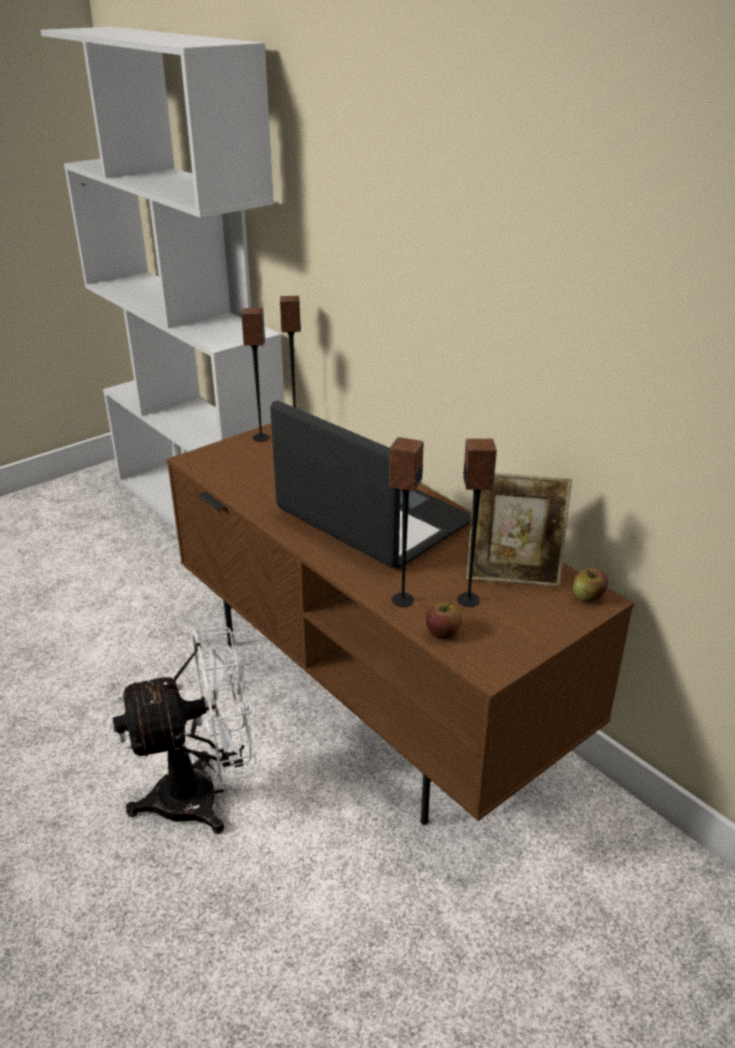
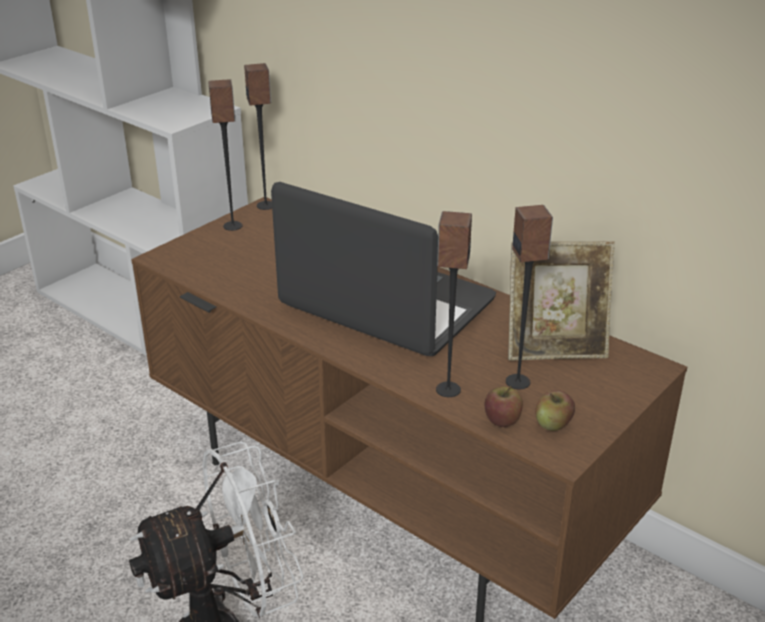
camera: 10 degrees left, 0 degrees up
(588, 597) = (639, 366): apple -> apple (553, 424)

